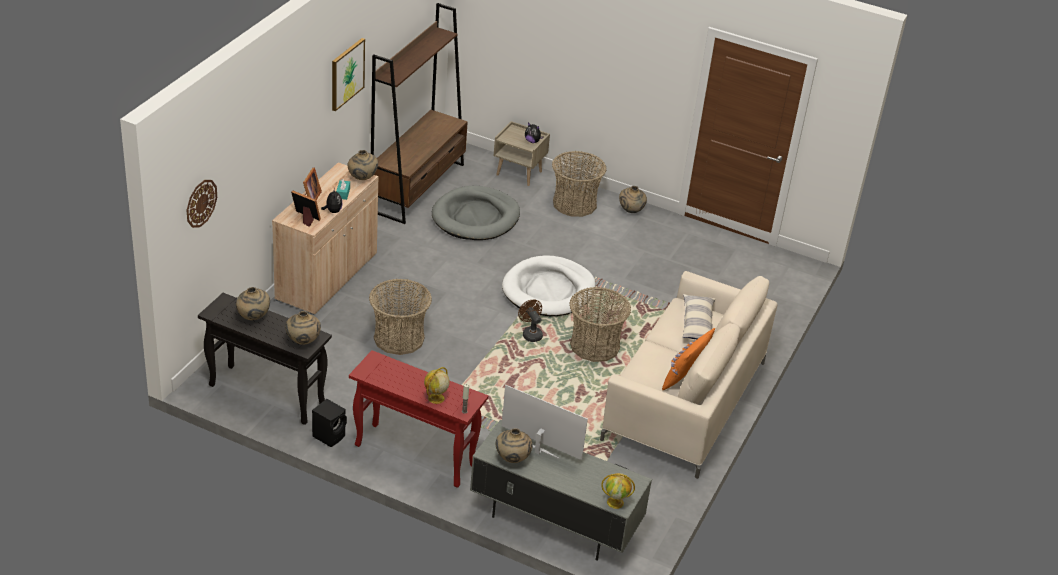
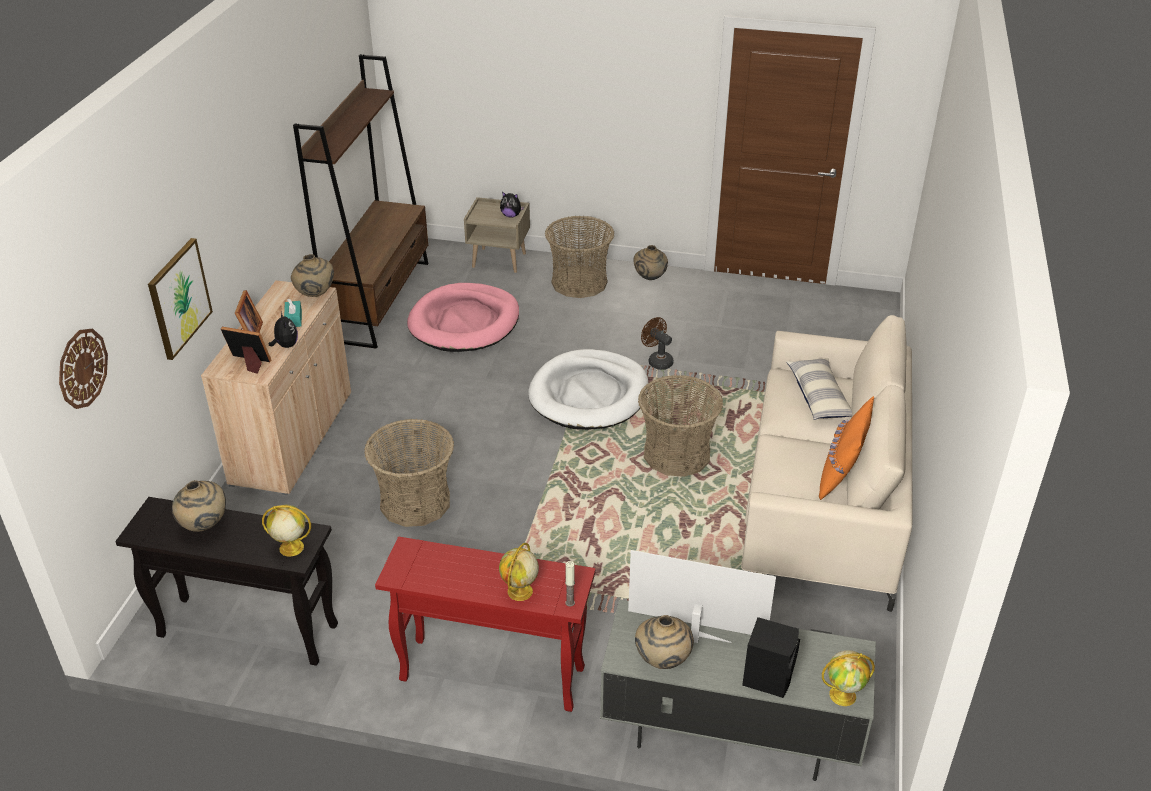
camera: 10 degrees left, 0 degrees up
(303, 342) = (290, 548): beige vase -> globe
(330, 435) = (358, 674): black speaker -> black speaker (768, 676)
(347, 74) = (264, 153): picture -> picture (179, 298)
(476, 217) = (464, 322): grey dog bed -> pink dog bed
(530, 334) = (588, 457): brown fan -> brown fan (657, 361)

